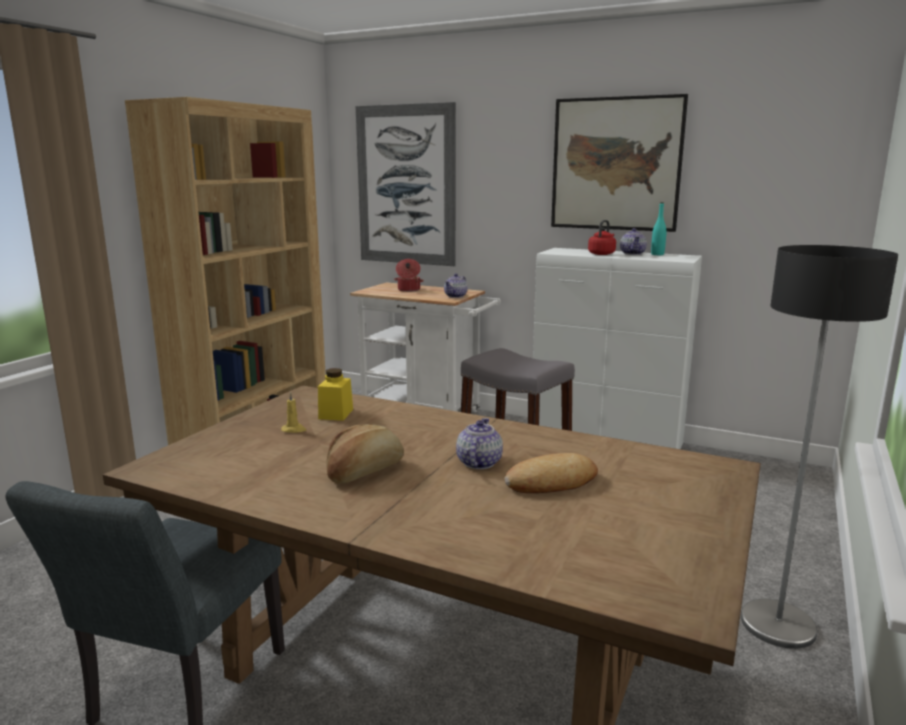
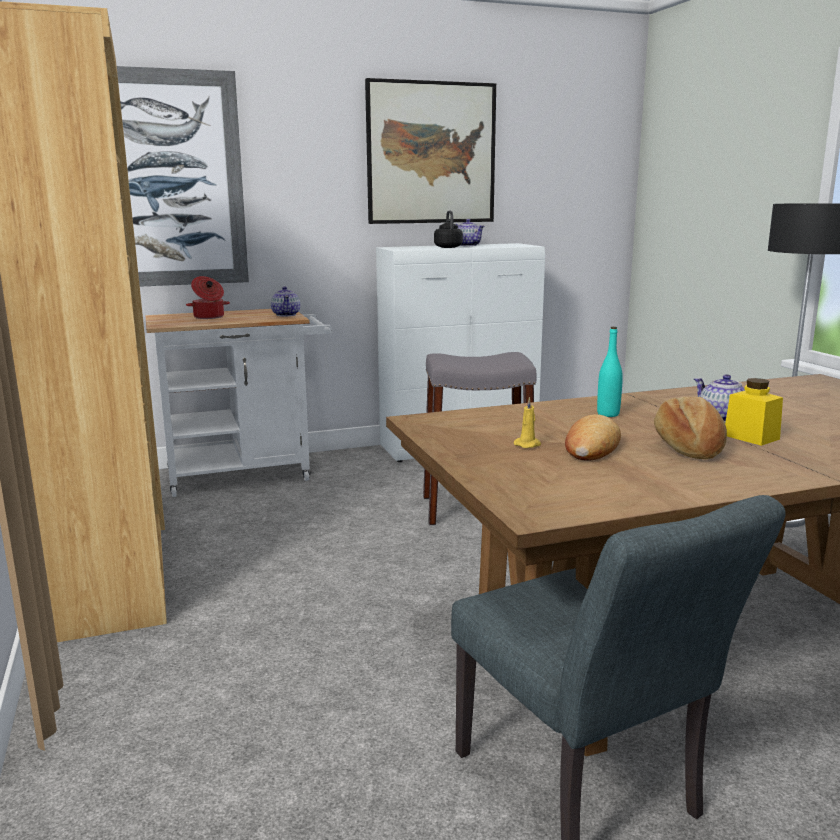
camera: 45 degrees left, 0 degrees up
(336, 414) = (511, 425): yellow jar -> yellow jar (751, 437)
(552, 482) = (790, 413): bread -> bread (591, 446)
(602, 254) = (447, 247): red kettle -> black kettle
(657, 254) = (488, 244): turquoise bottle -> turquoise bottle (608, 414)

